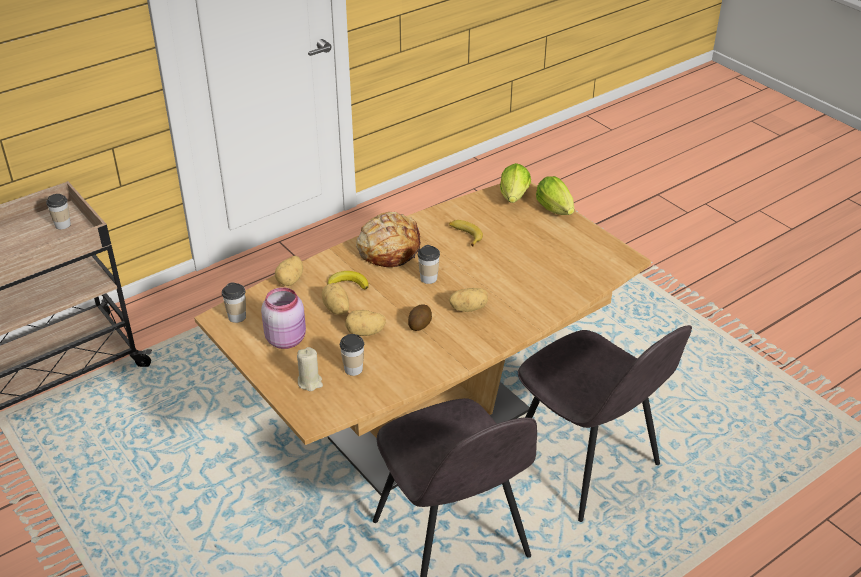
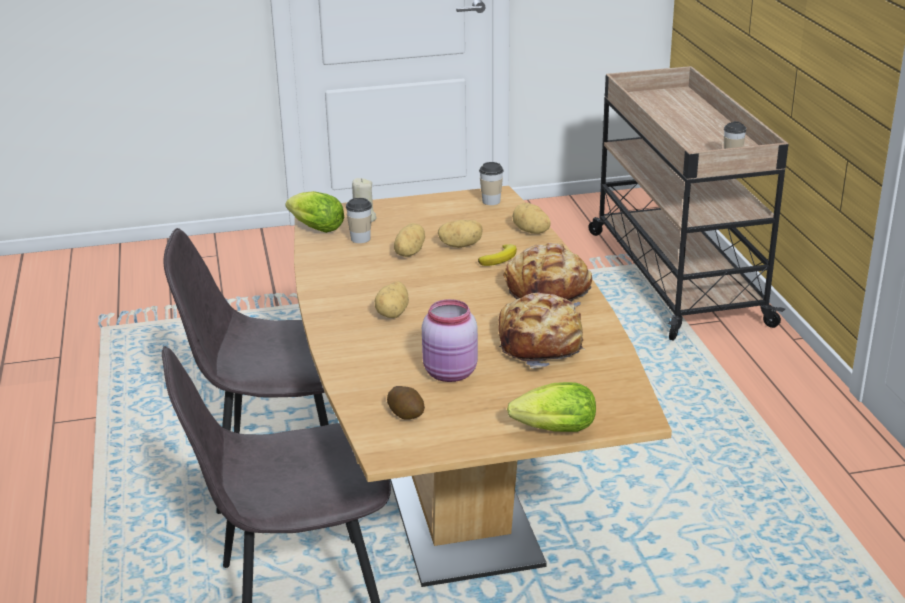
camera: 115 degrees right, 10 degrees down
(287, 339) = (435, 217): pink jar -> pink jar (451, 374)
(419, 324) = (393, 281): potato -> potato (406, 414)
(428, 278) = (470, 302): cup -> none
(465, 235) = (541, 344): banana -> bread
(514, 198) = (608, 404): lettuce -> lettuce (314, 228)

